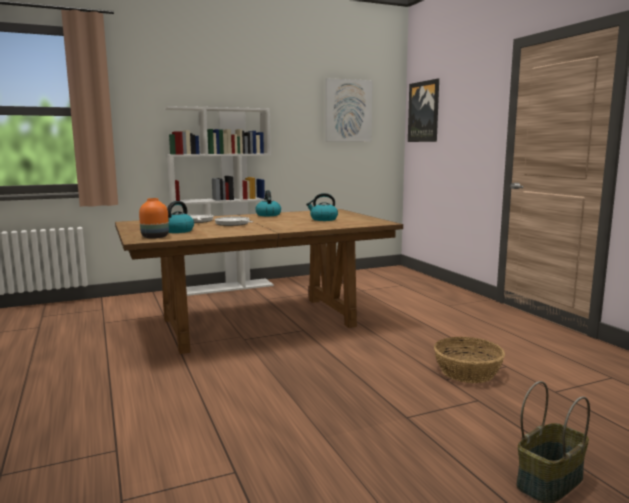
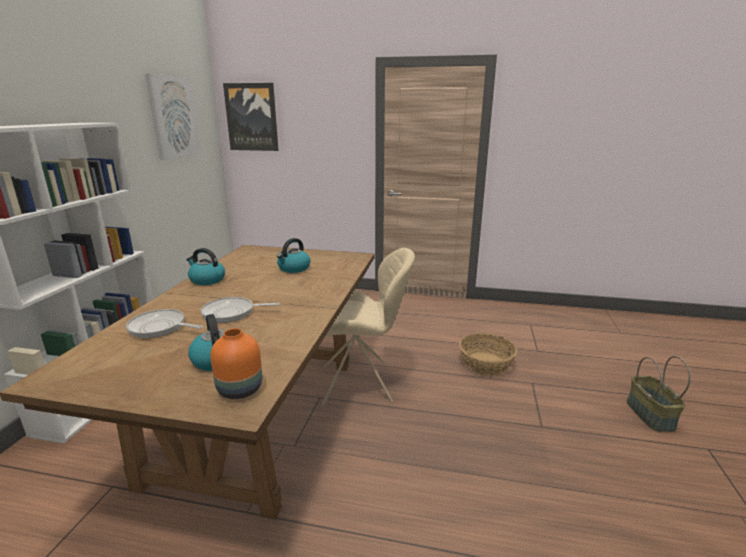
camera: 55 degrees left, 10 degrees up
(341, 336) = (360, 383): none -> beige chair

